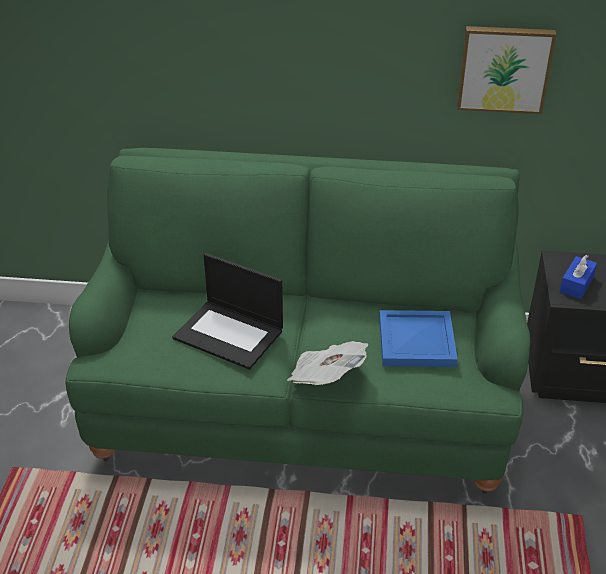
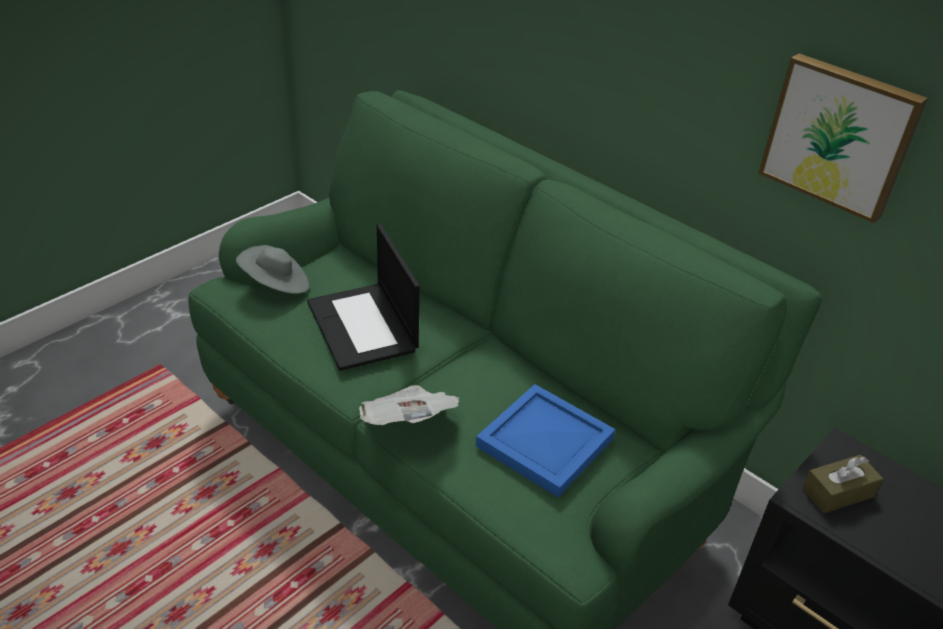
camera: 35 degrees right, 0 degrees up
(134, 339) = (276, 285): none -> grey hat
(576, 284) = (838, 492): blue tissue box -> brown tissue box

